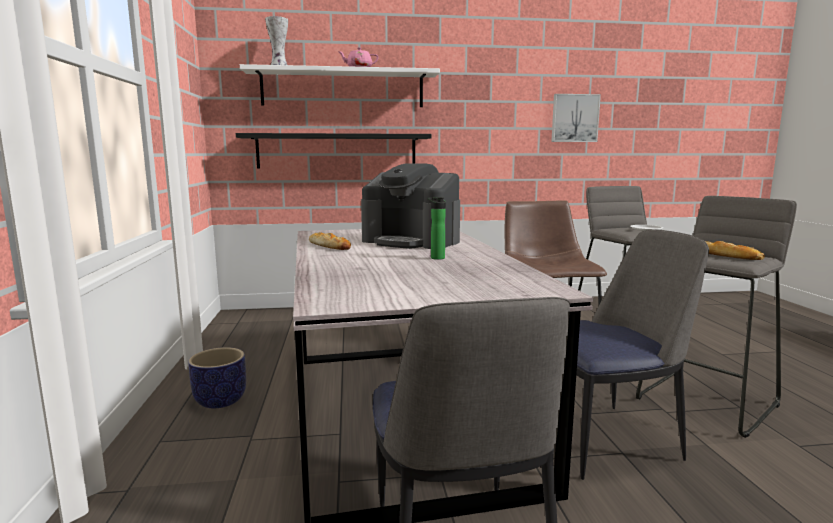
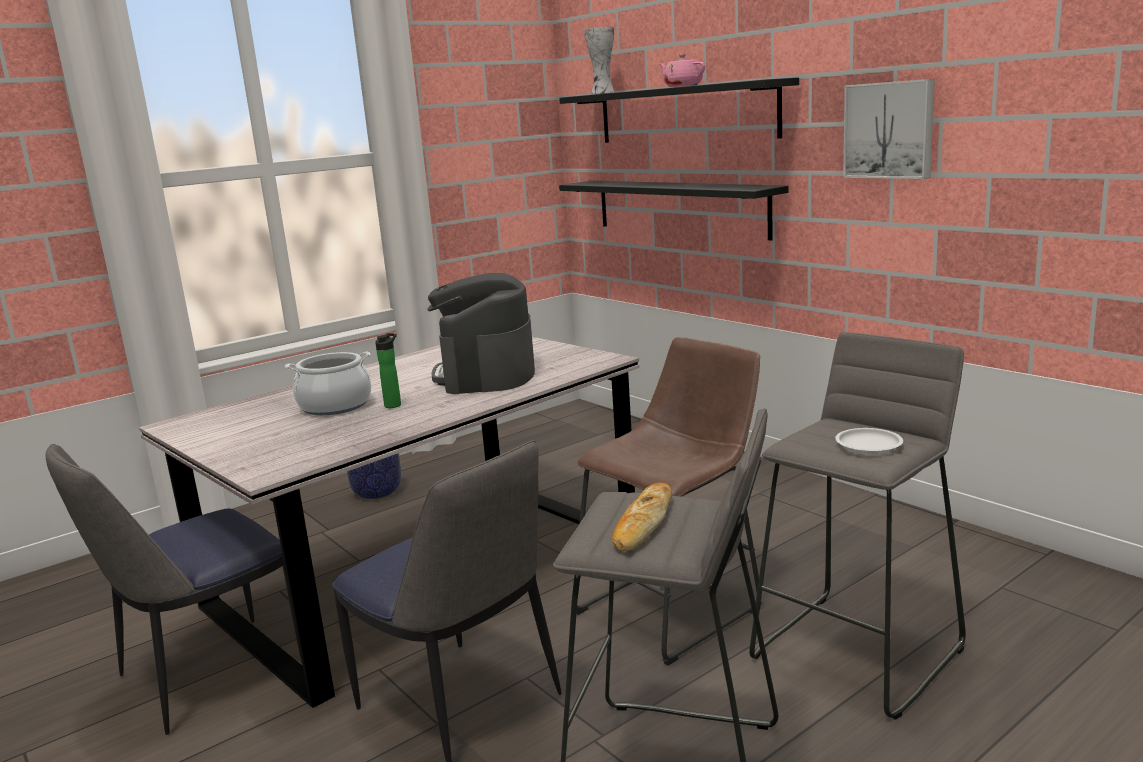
camera: 60 degrees right, 5 degrees up
(329, 246) = (415, 361): bread -> none
(343, 89) = (684, 114): white shelf -> black shelf
(401, 266) = (335, 406): none -> cooking pot
(574, 118) = (1068, 153): picture -> picture (889, 130)

